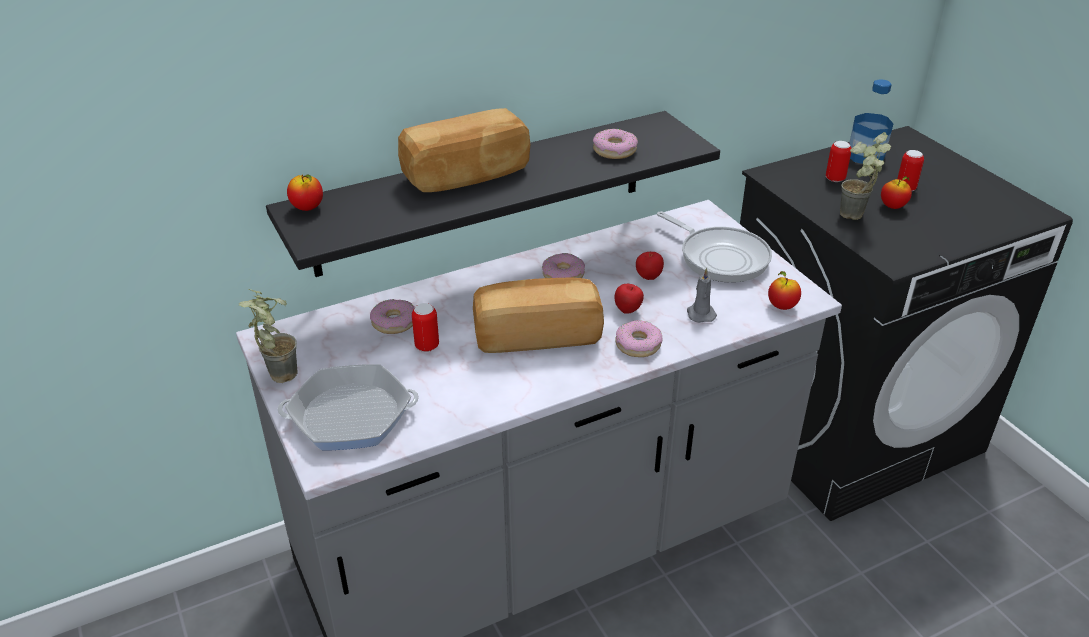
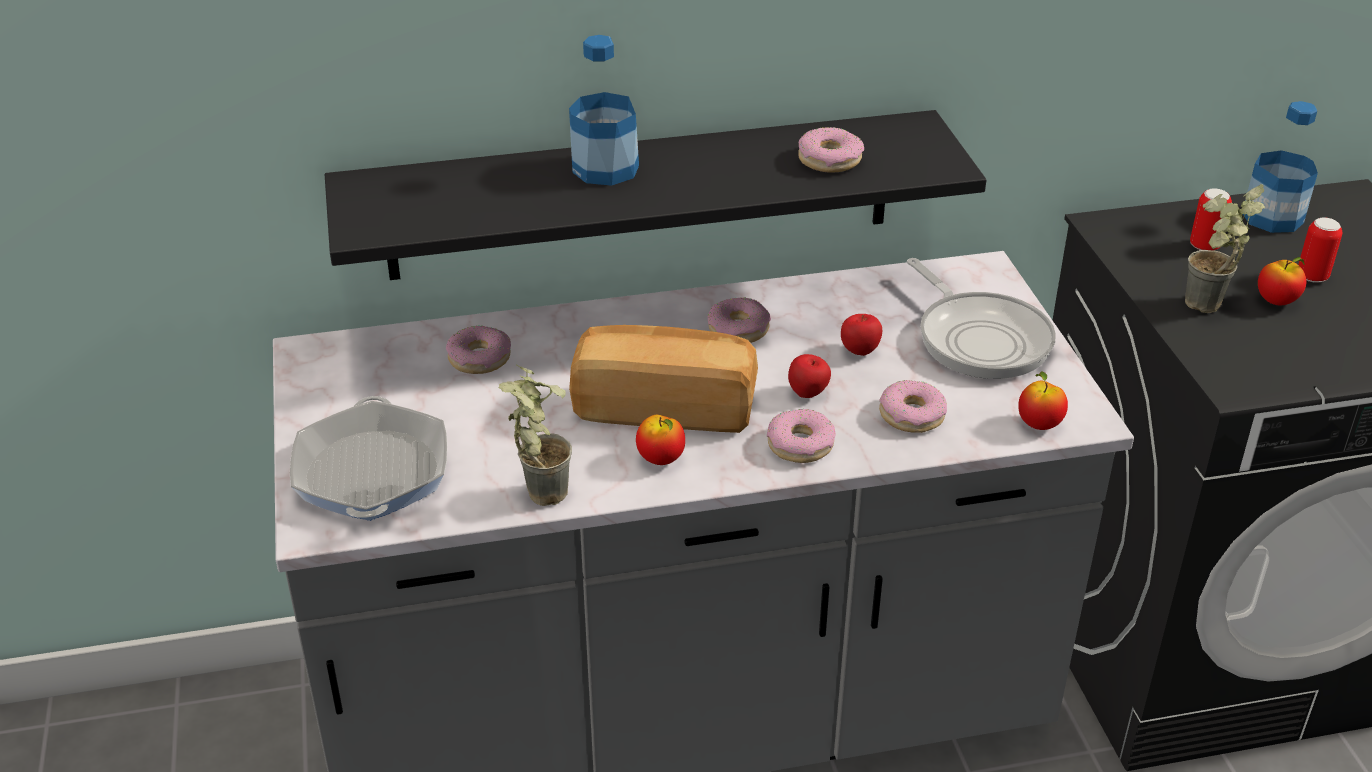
camera: 15 degrees right, 0 degrees up
(276, 373) = (301, 400): potted plant -> potted plant (537, 489)
(307, 208) = (375, 184): apple -> apple (661, 459)
(350, 415) = (372, 473): frying pan -> frying pan turned 105 degrees counterclockwise
(427, 346) = (509, 398): can -> none
(467, 176) = (605, 168): bread -> bottle
(700, 313) = (911, 415): grey candle -> donut

